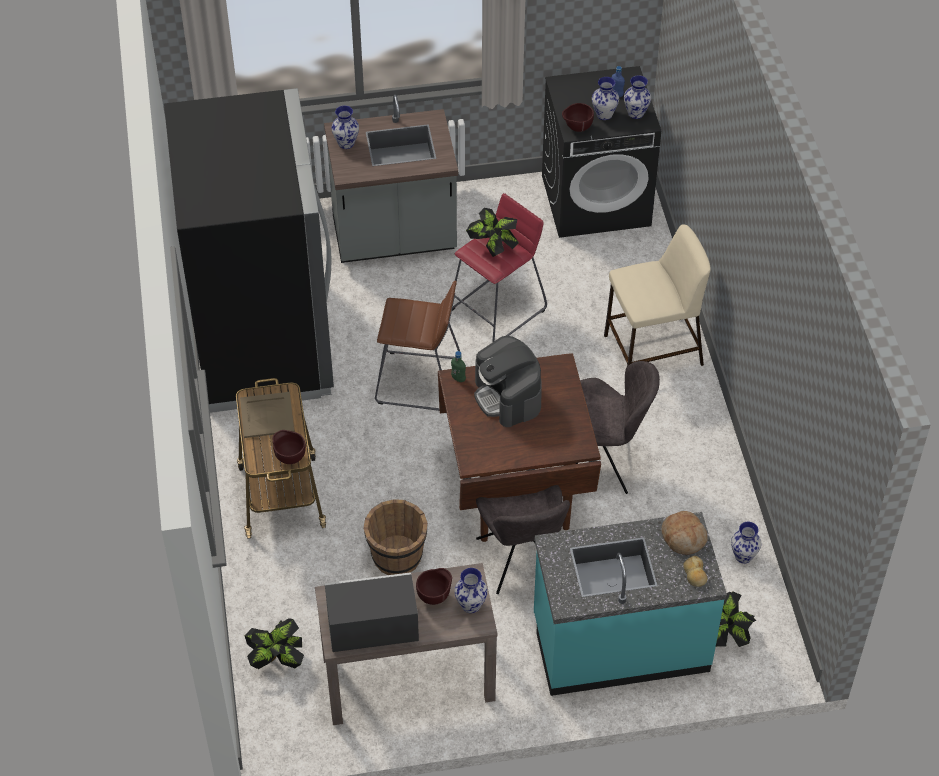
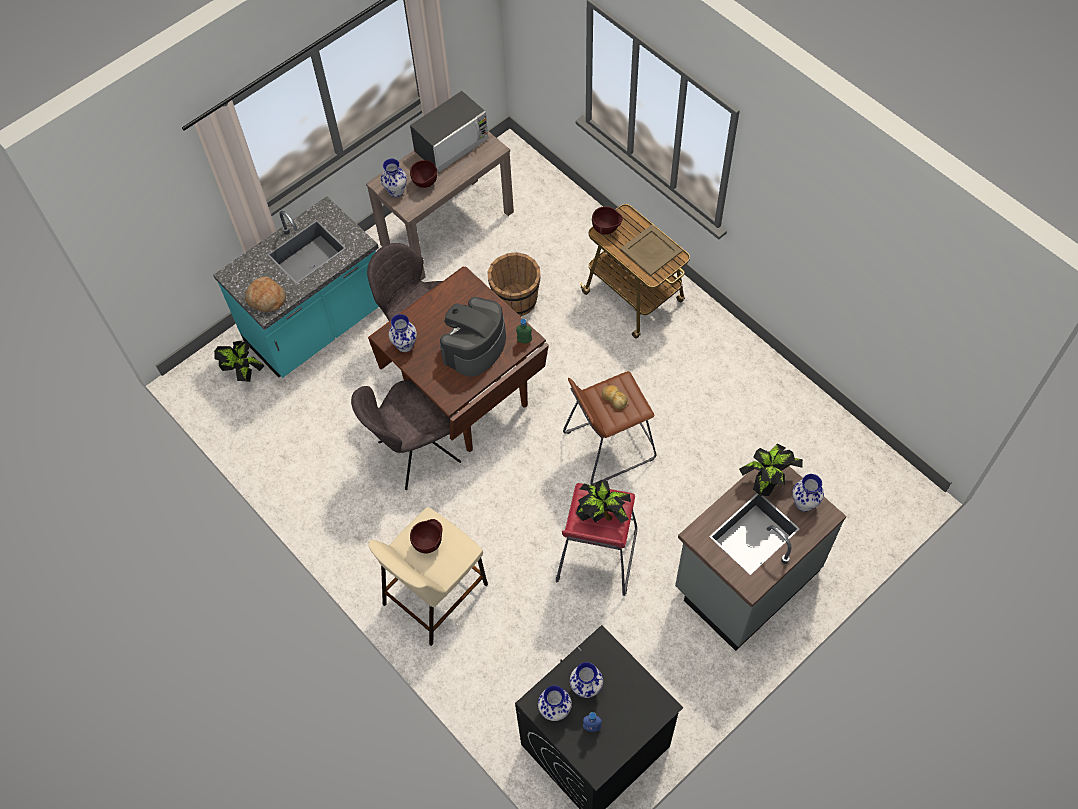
camera: 150 degrees right, 10 degrees up
(263, 342) = (759, 409): black fridge -> none
(277, 660) = (540, 194): potted plant -> potted plant (767, 480)
(508, 396) = (474, 347): coffee machine -> coffee machine turned 90 degrees counterclockwise
(576, 128) = (600, 650): brown bowl -> brown bowl (429, 543)
(695, 575) = (243, 276): bread -> bread (614, 398)
(743, 556) = (260, 440): vase -> vase (404, 345)

